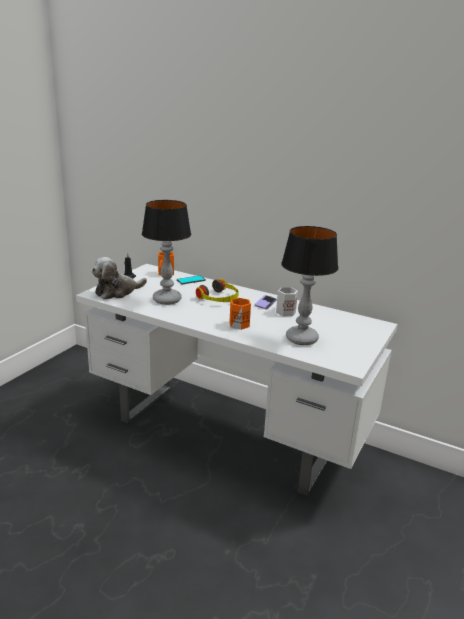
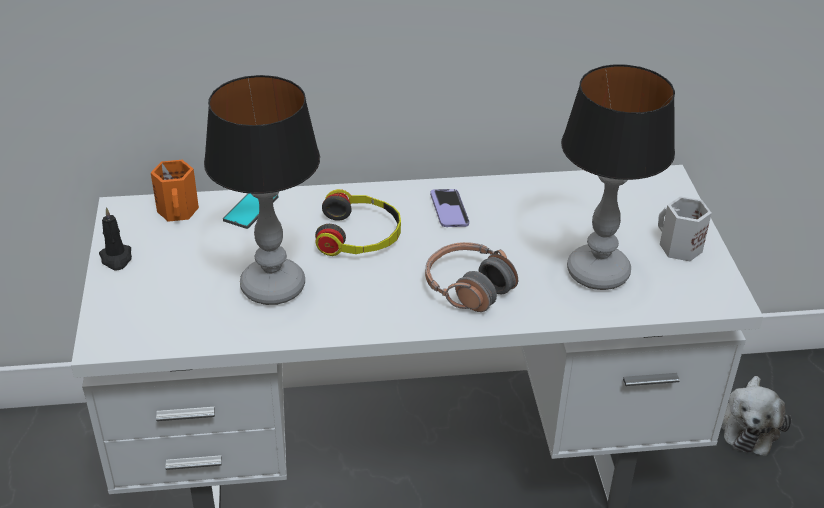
camera: 35 degrees left, 15 degrees up
(117, 292) = (148, 312): plush toy -> plush toy (748, 425)
(239, 324) = (468, 287): orange mug -> headphones
(285, 312) = (503, 218): white mug -> white mug (678, 248)

